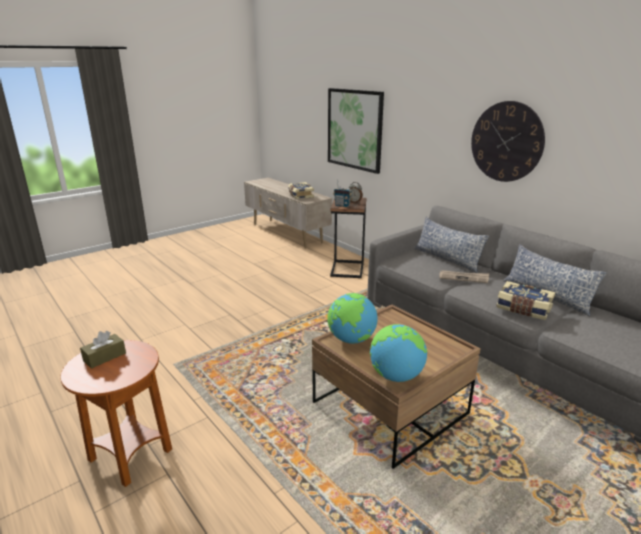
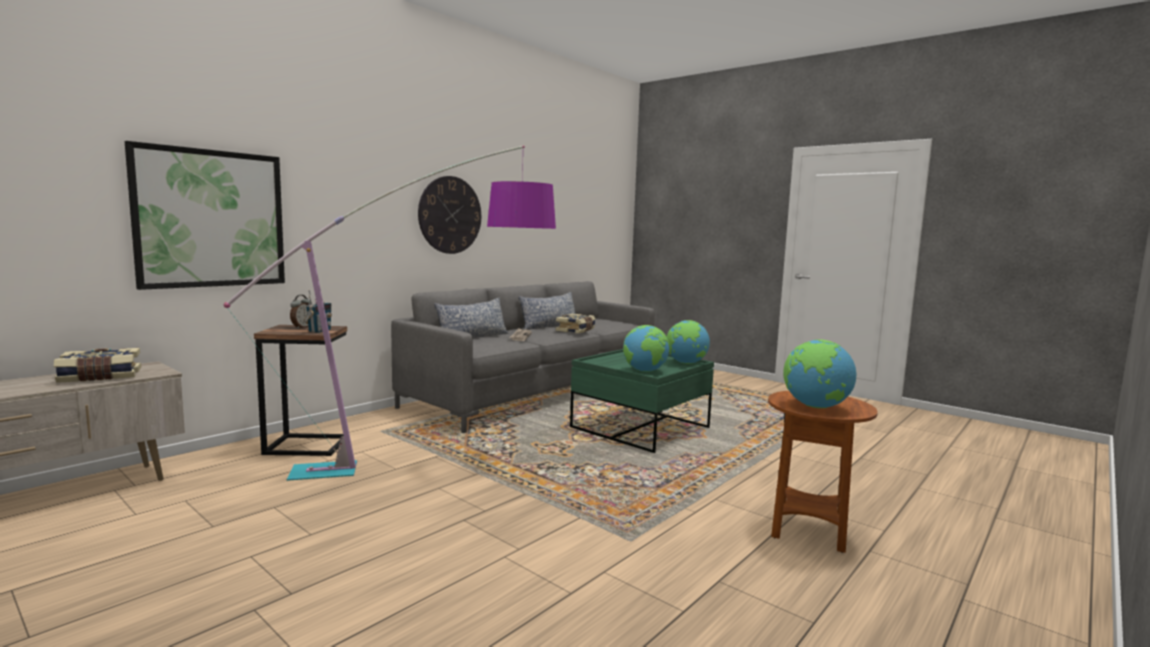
camera: 100 degrees left, 15 degrees down
(104, 357) = (815, 407): brown tissue box -> globe
(313, 305) = (434, 462): none -> floor lamp
(390, 408) = (640, 428): brown coffee table -> green coffee table

